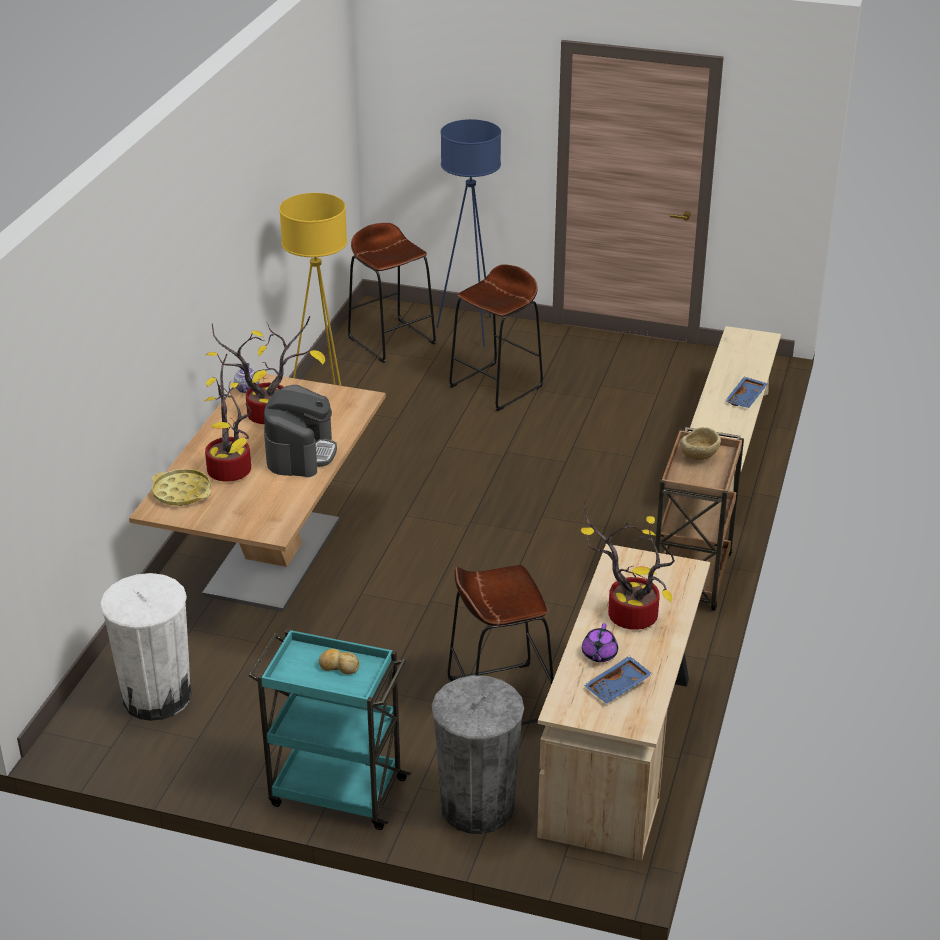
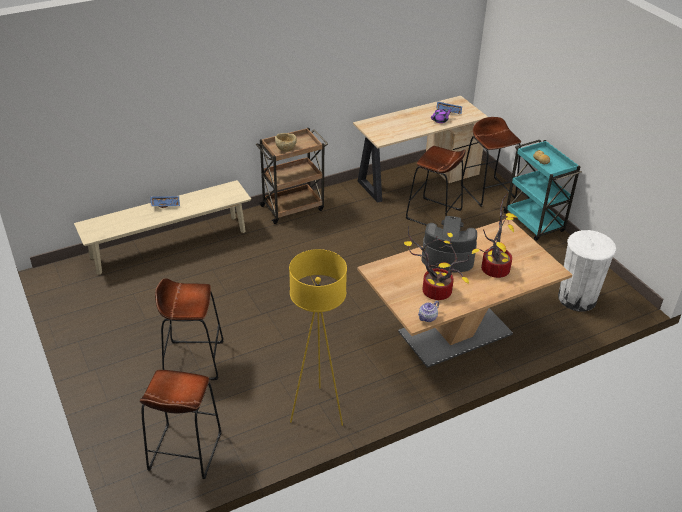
camera: 135 degrees left, 5 degrees up
(182, 492) = (532, 272): yellow tray -> none
(300, 453) = (447, 258): coffee machine -> coffee machine turned 45 degrees clockwise
(470, 331) = (129, 419): blue floor lamp -> none
(477, 806) = (488, 191): grey trash can -> brown stool
(627, 616) = (411, 124): potted plant -> none

